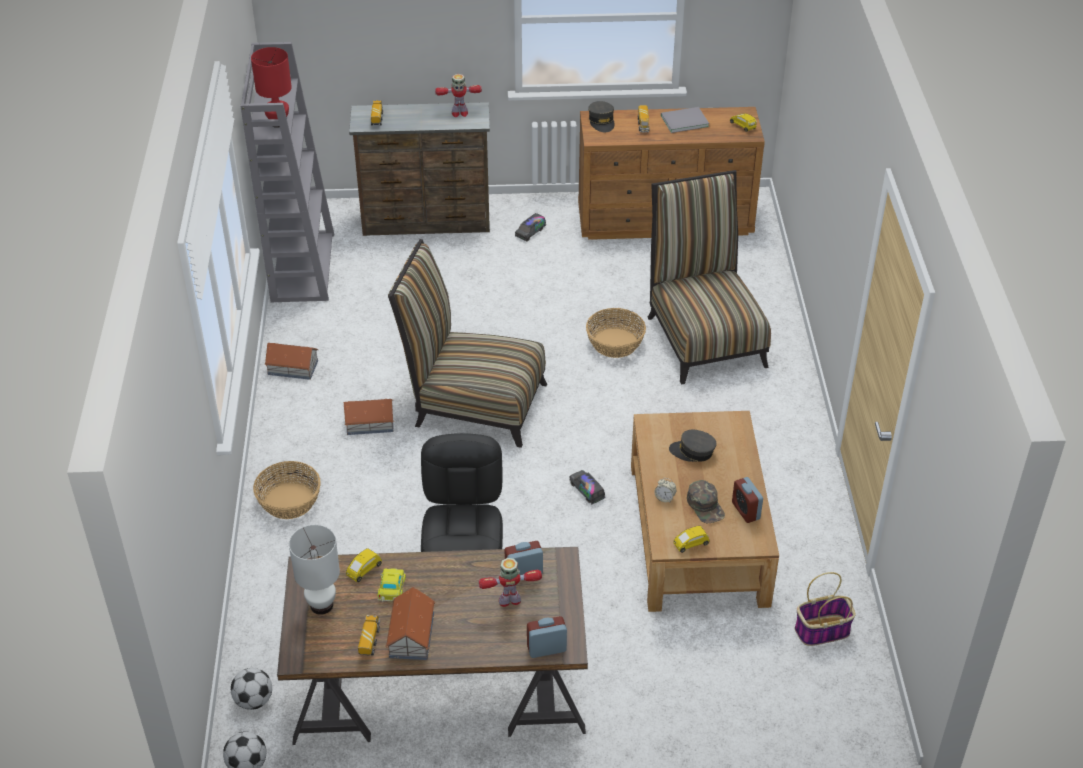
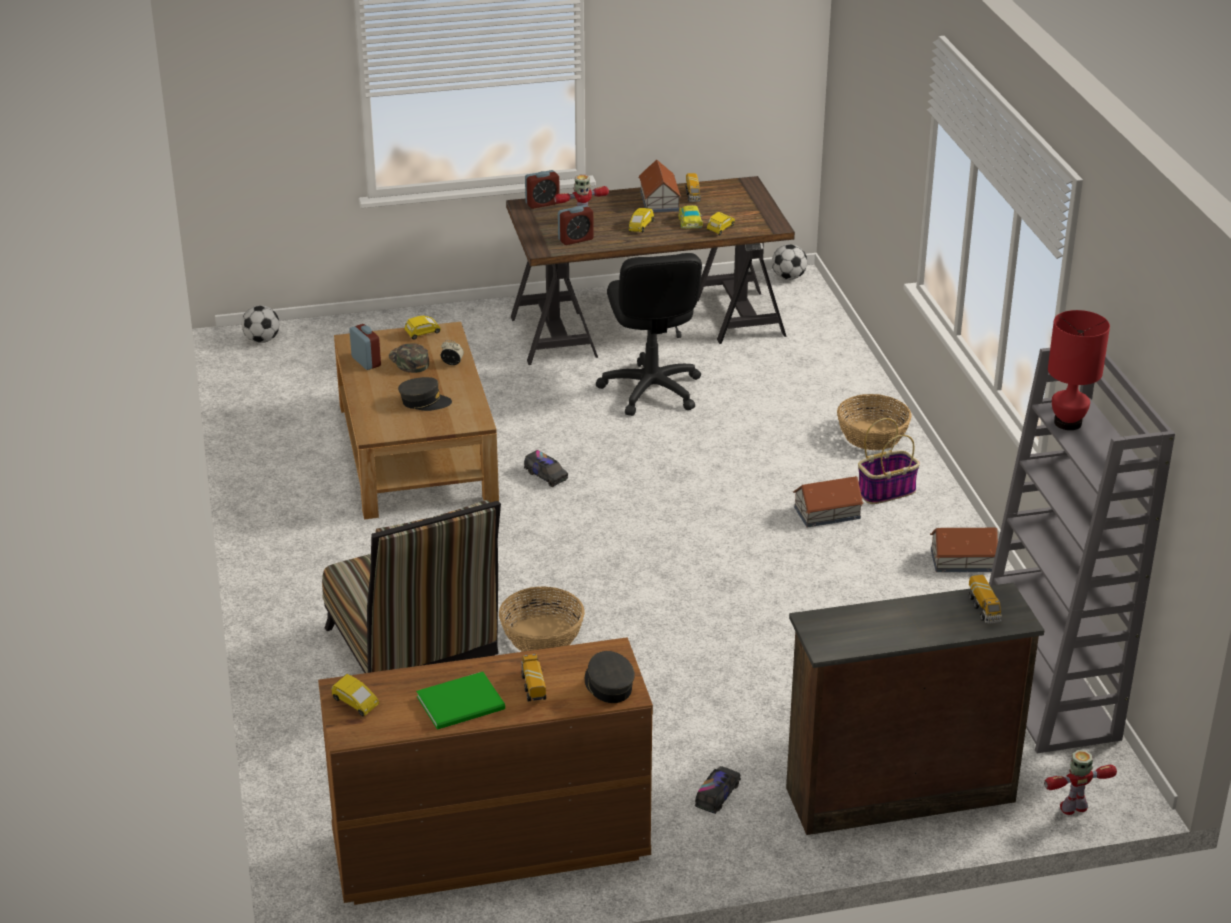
camera: 170 degrees right, 10 degrees down
(253, 700) = (808, 308): football -> football (262, 340)
(321, 605) = (746, 209): white table lamp -> none
(448, 586) = (640, 227): none -> yellow toy car
(459, 113) = (853, 635): toy robot -> toy robot (1074, 808)
(472, 402) = (711, 546): chair -> none
(683, 121) = (463, 703): grey book -> green book
(821, 631) = (290, 394): basket -> basket (886, 491)

